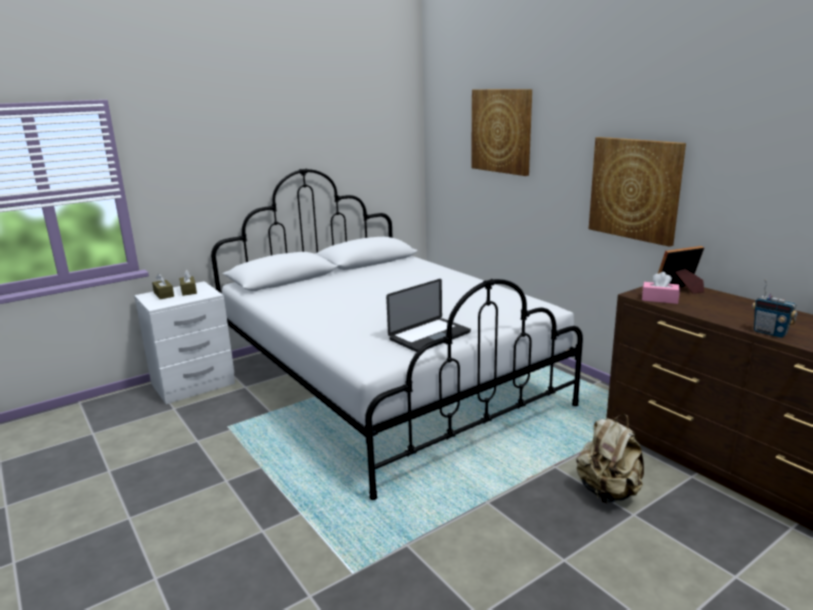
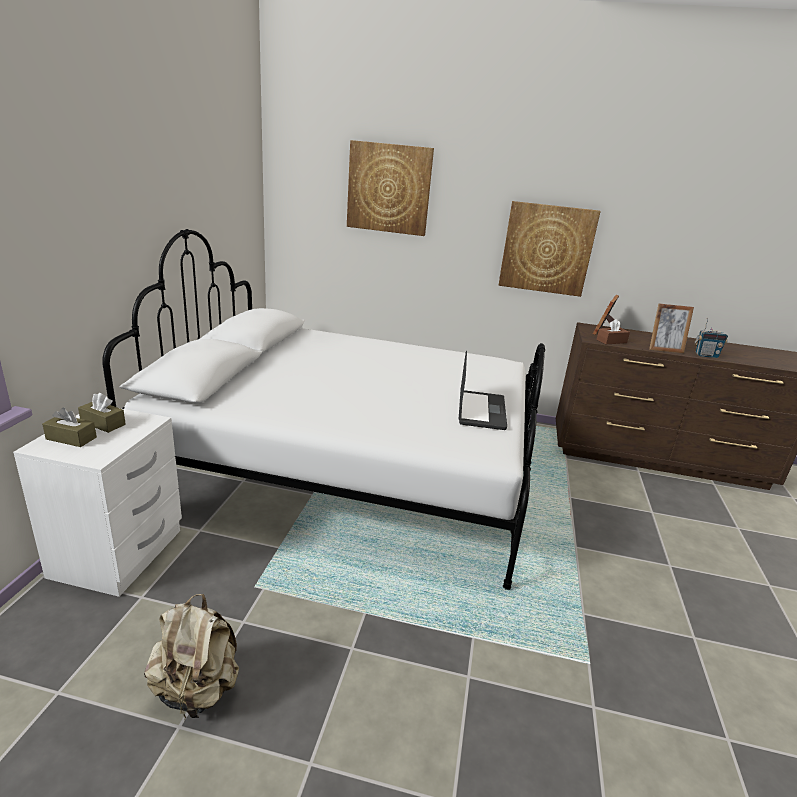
camera: 45 degrees left, 5 degrees up
(608, 492) = (620, 502): beige backpack -> beige backpack (197, 690)
(659, 299) = (611, 341): pink tissue box -> brown tissue box
(716, 317) = (664, 350): none -> picture frame

